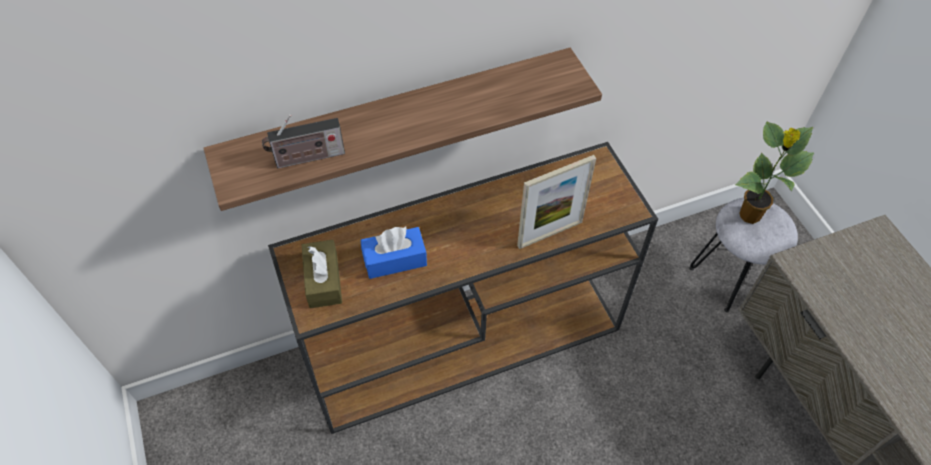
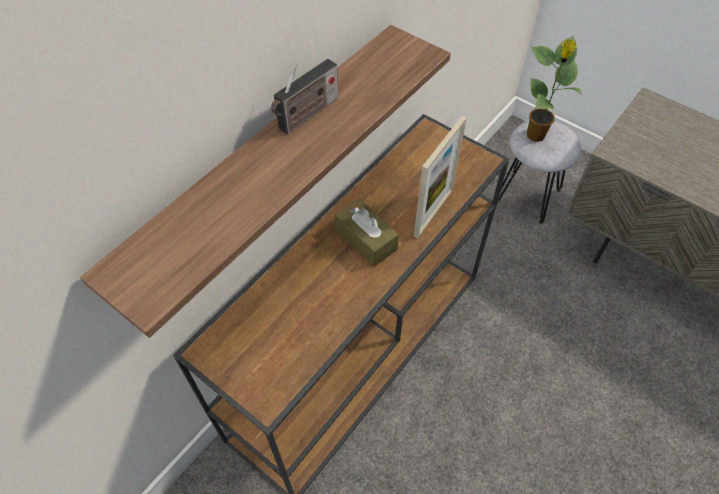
camera: 30 degrees left, 0 degrees up
(306, 158) = (213, 234): radio -> radio (307, 115)
(323, 280) = (256, 360): brown tissue box -> brown tissue box (366, 239)
(394, 259) = (312, 304): blue tissue box -> none

